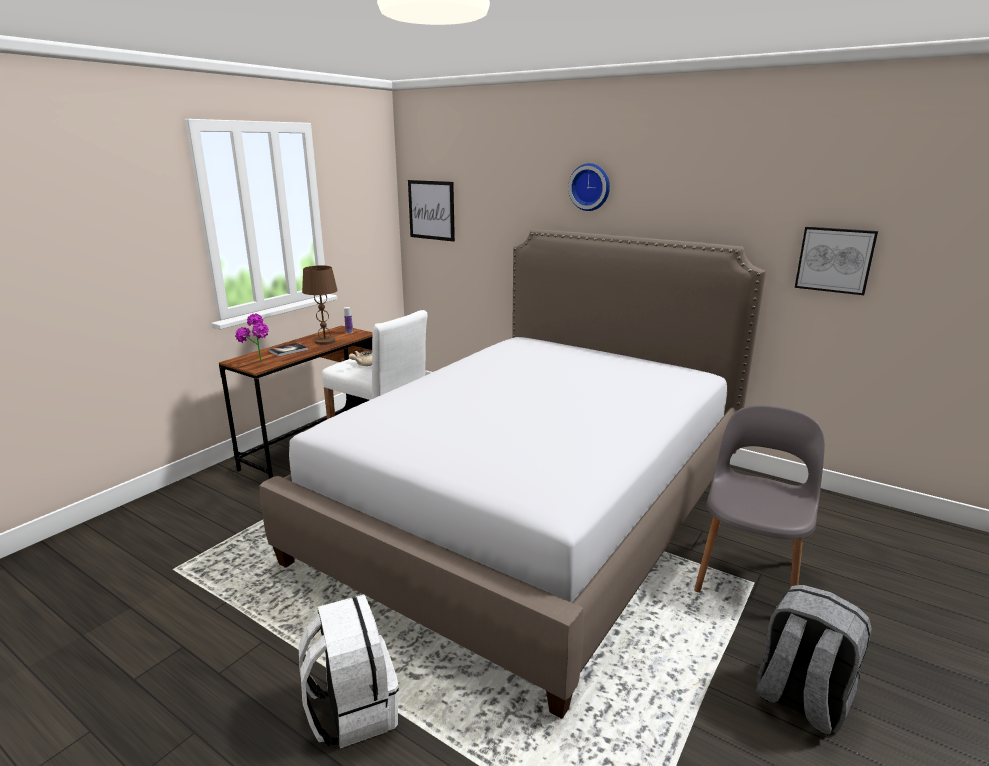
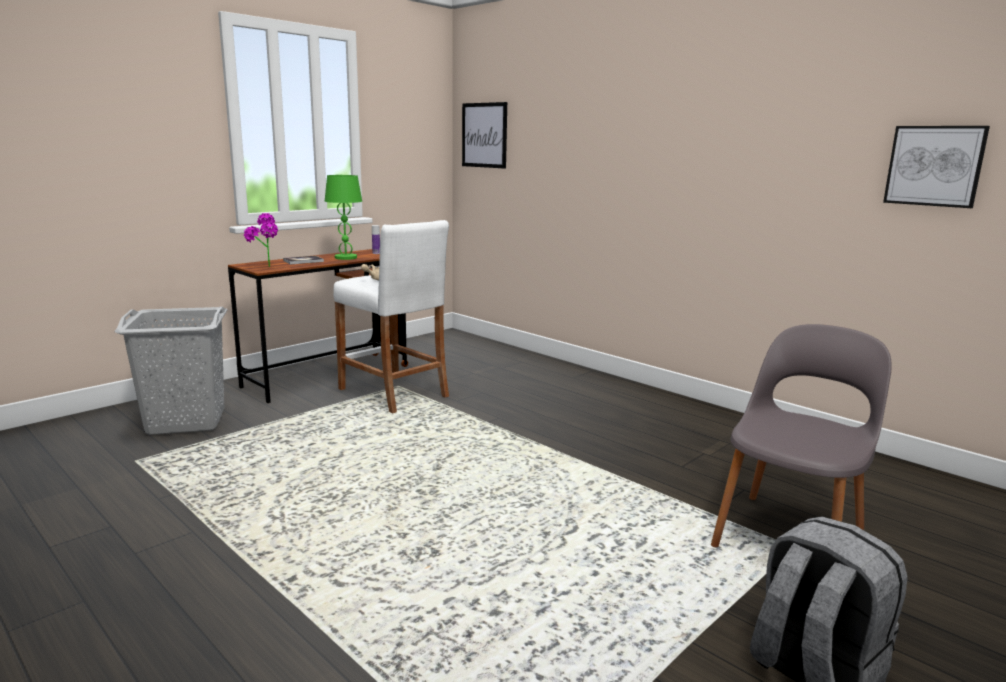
camera: 10 degrees right, 5 degrees down
(202, 516) = (185, 421): none -> grey laundry basket
(324, 341) = (345, 258): brown table lamp -> green table lamp
(352, 710) = (256, 605): white backpack -> none
(533, 510) = (542, 450): bed -> none
(590, 187) = (649, 97): wall clock -> none

